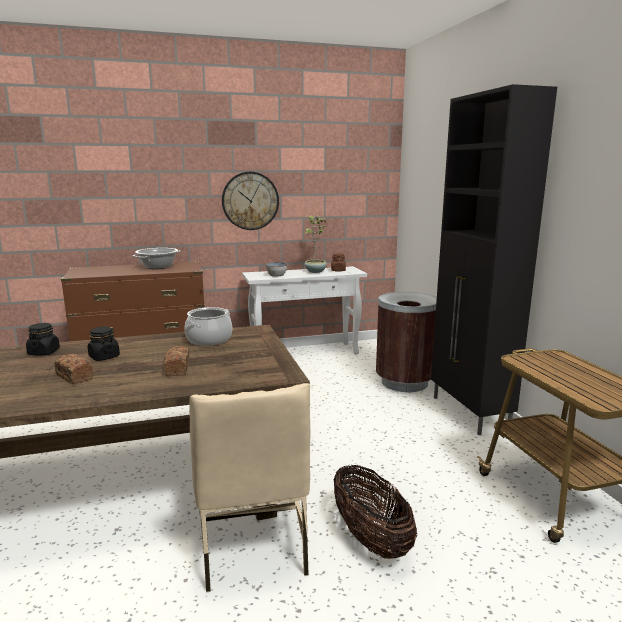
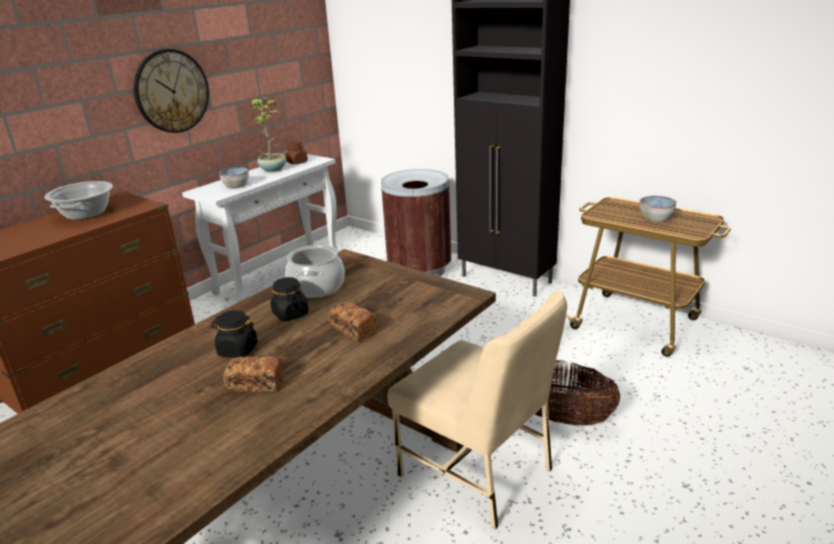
camera: 35 degrees left, 10 degrees up
(44, 352) = (141, 376): black jar -> black jar (290, 314)
(579, 378) = (655, 218): none -> bowl

